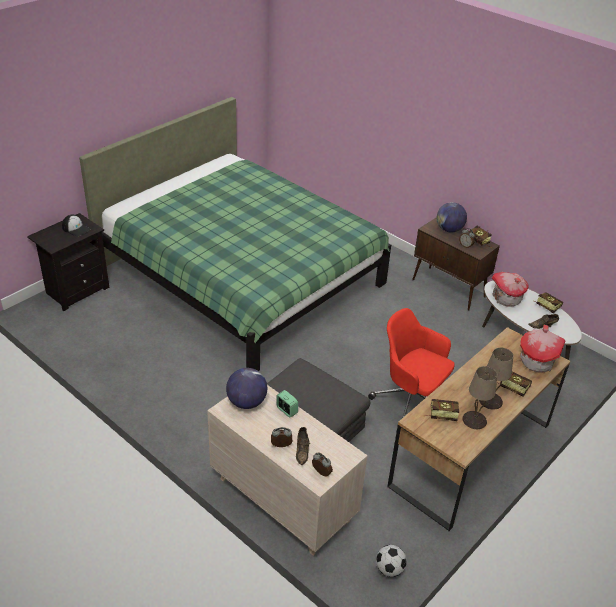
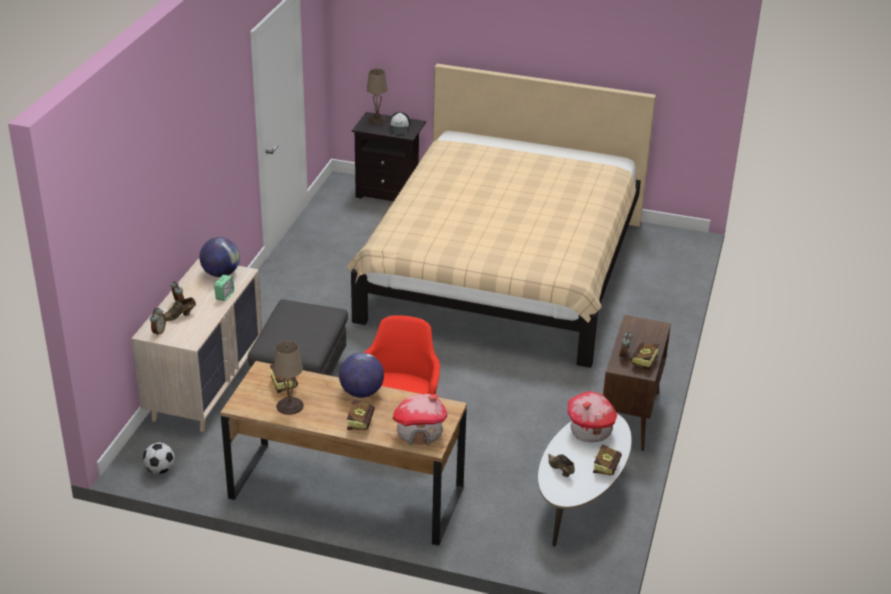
camera: 65 degrees right, 5 degrees down
(241, 276) = (503, 271): green bed -> beige bed
(449, 230) = (647, 337): globe -> globe (361, 392)
(490, 400) = (328, 411): beige table lamp -> beige table lamp (377, 119)

